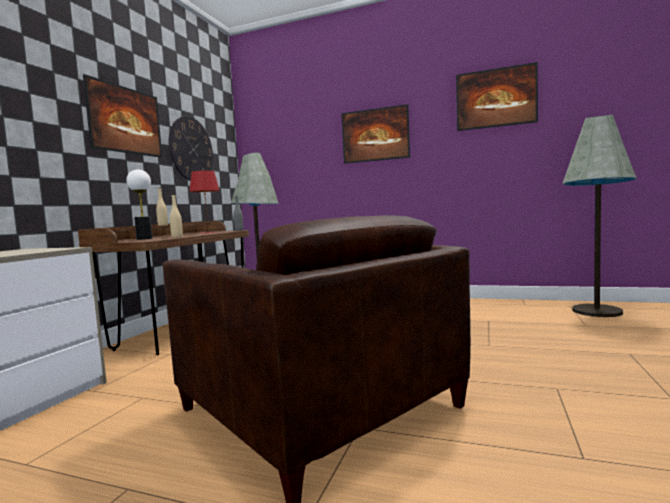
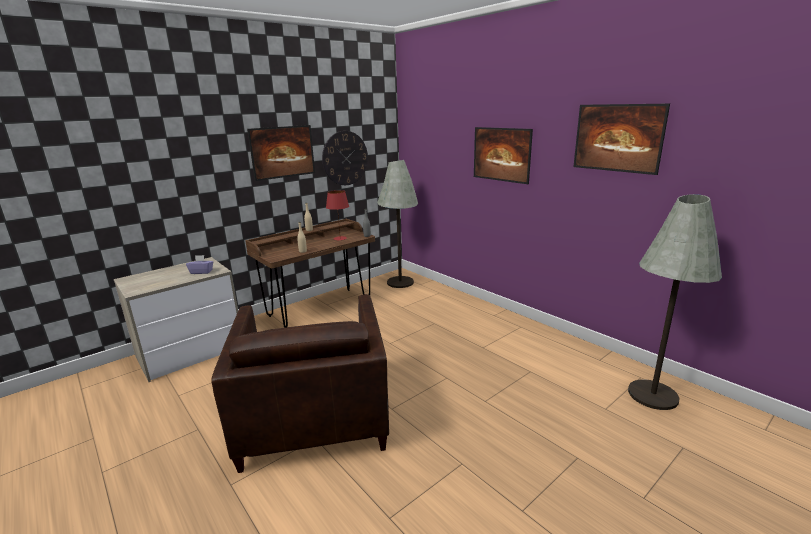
camera: 30 degrees right, 15 degrees up
(33, 251) = (201, 272): none -> purple tissue box
(144, 239) = (284, 249): table lamp -> none

